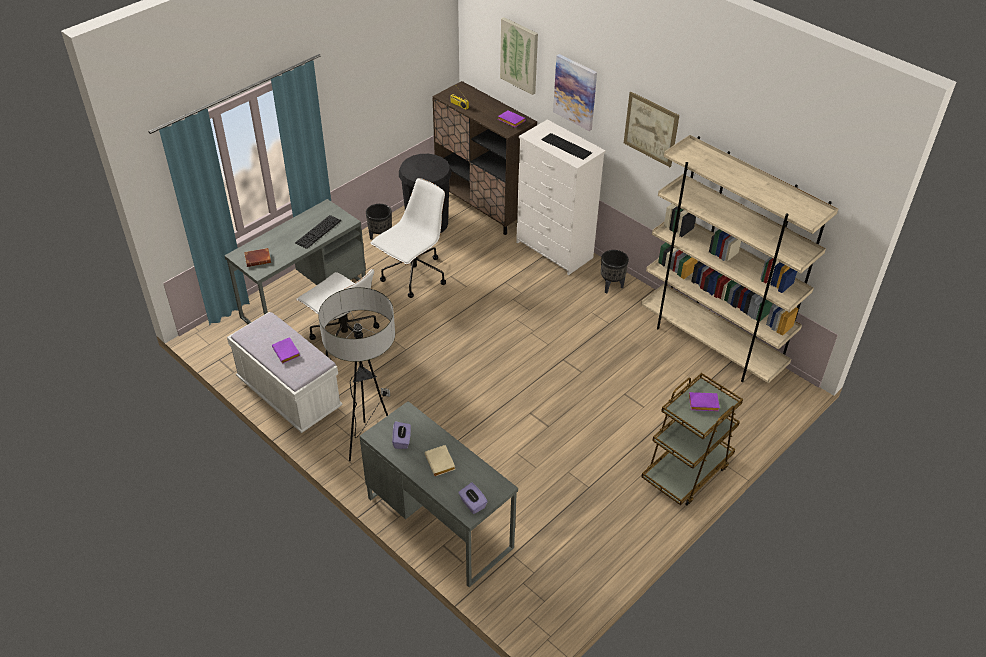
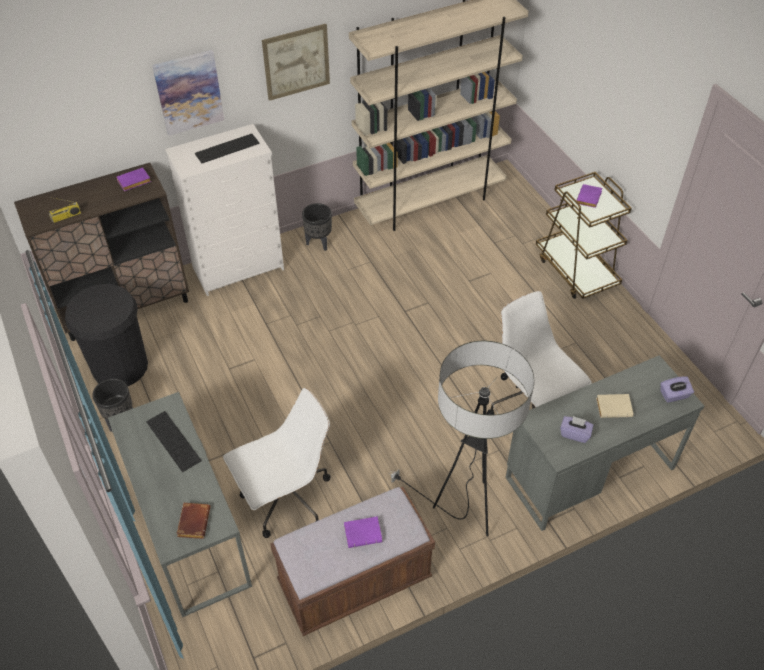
camera: 70 degrees left, 5 degrees up
(289, 395) = (354, 581): white bench -> brown bench
(413, 276) = (209, 404): white office chair -> white office chair (530, 407)
(519, 55) = (93, 107): picture -> none

